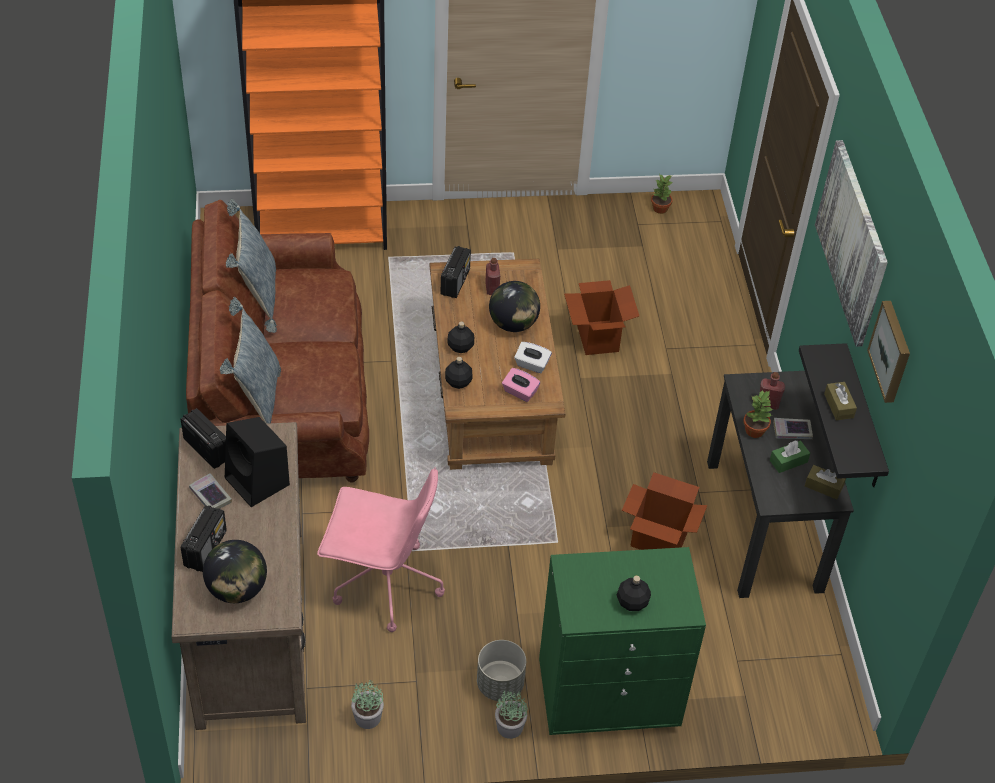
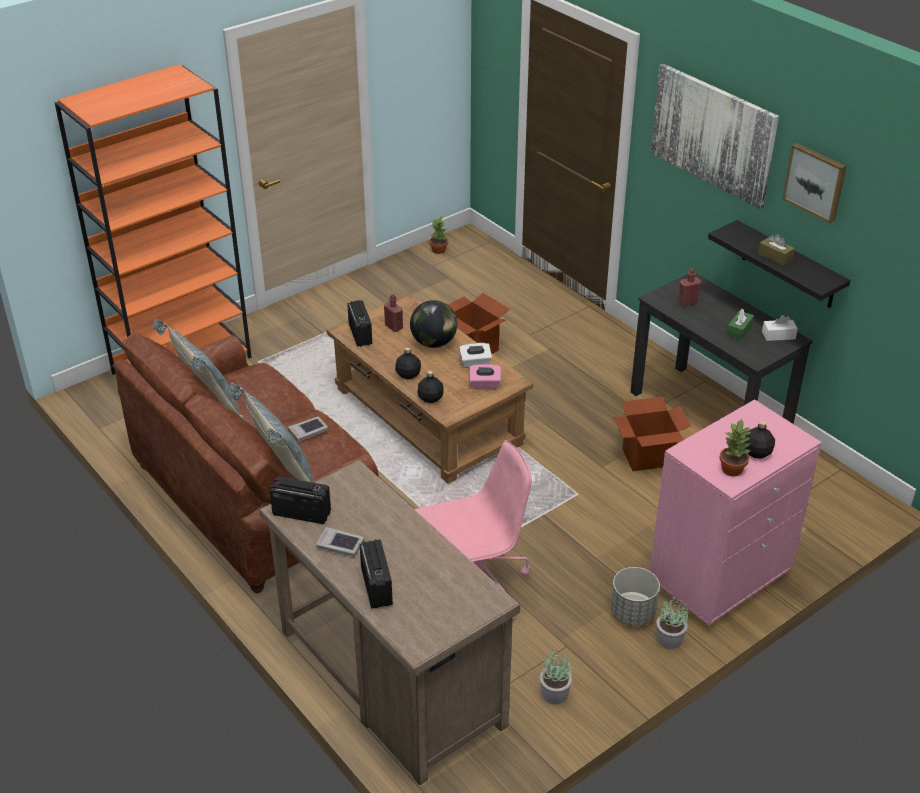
camera: 30 degrees left, 10 degrees down
(237, 589) = (436, 603): globe -> none
(258, 482) = (372, 516): black speaker -> none
(606, 699) = (718, 581): green cabinet -> pink cabinet
(755, 431) = (697, 322): potted plant -> potted plant (732, 469)
(792, 431) = (721, 312): book -> book (308, 431)
(823, 486) = (778, 335): brown tissue box -> white tissue box

